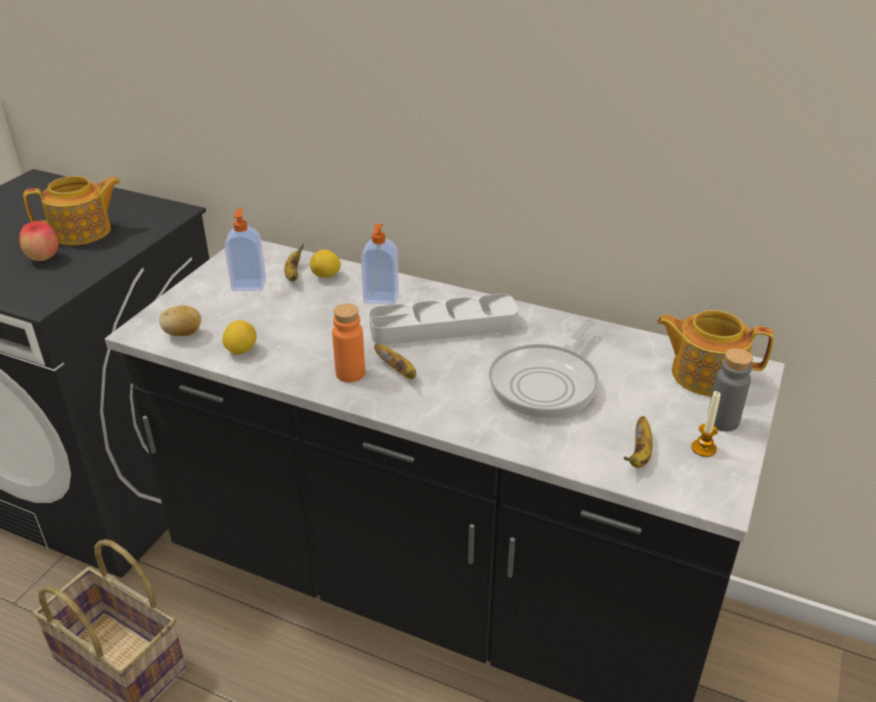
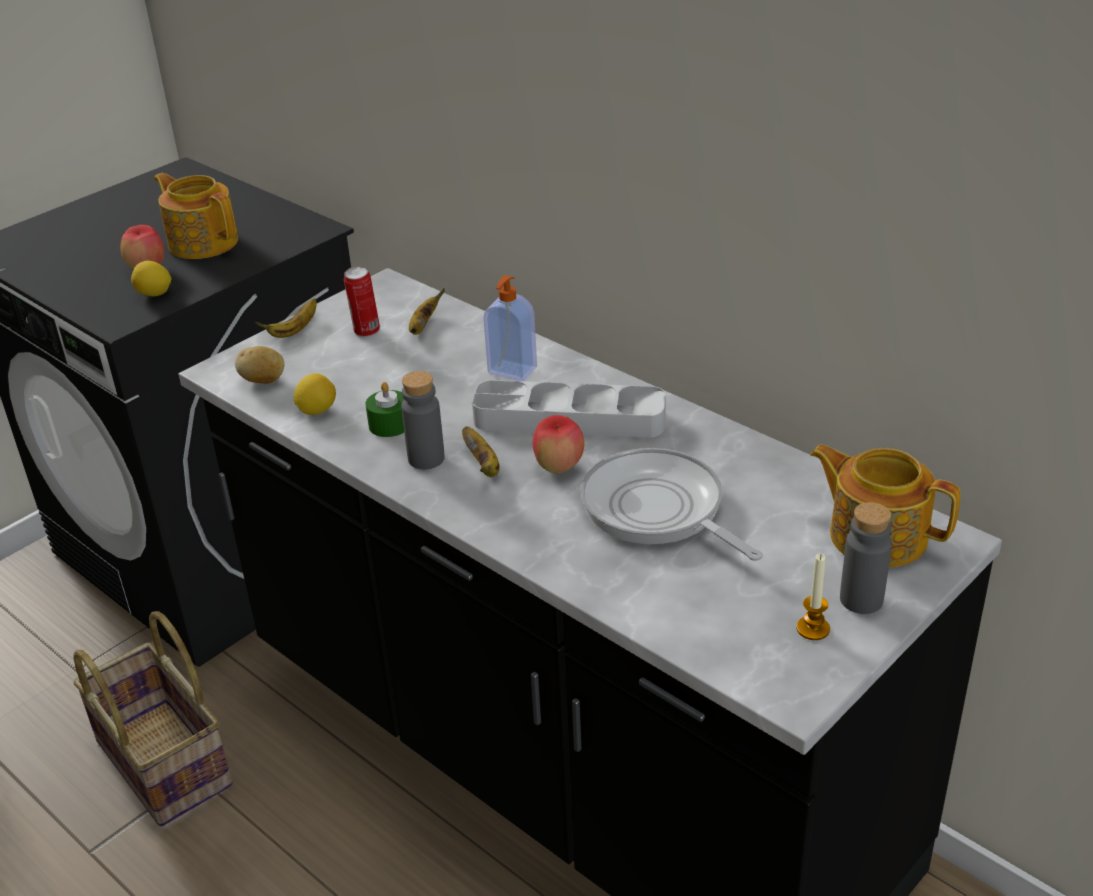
camera: 20 degrees right, 0 degrees up
(83, 231) = (203, 242): teapot -> teapot turned 135 degrees counterclockwise
(249, 284) = (365, 331): soap dispenser -> can
(307, 352) = (389, 424): none -> green candle
(326, 276) = (461, 333): lemon -> lemon (154, 294)
(350, 373) = (426, 458): orange bottle -> grey bottle
(456, 364) = (559, 467): none -> apple
(546, 383) = (658, 510): frying pan -> frying pan turned 90 degrees clockwise
(639, 454) = (723, 620): banana -> banana (294, 330)

